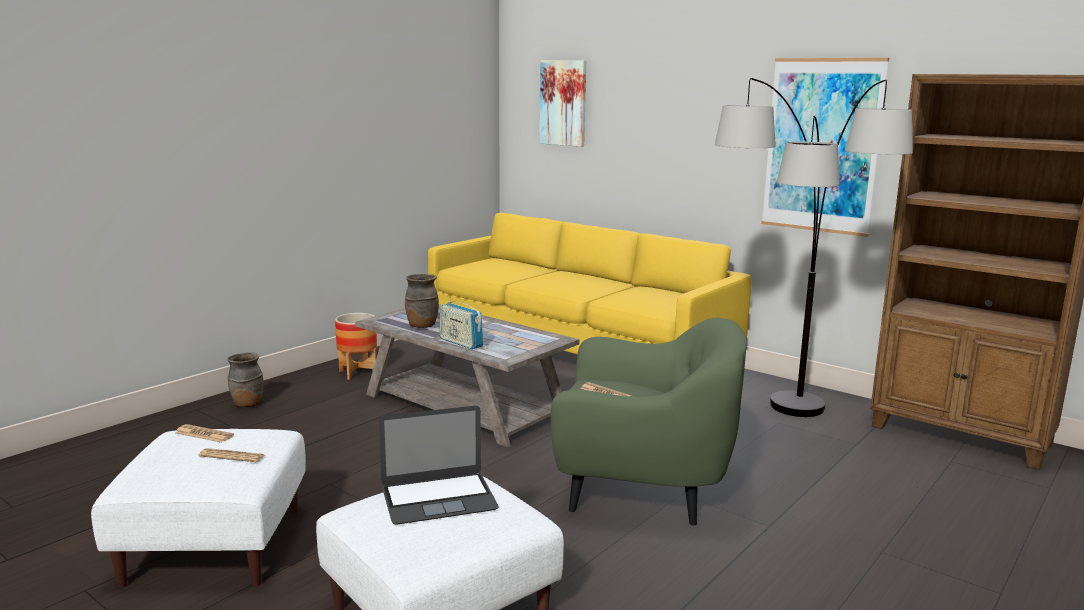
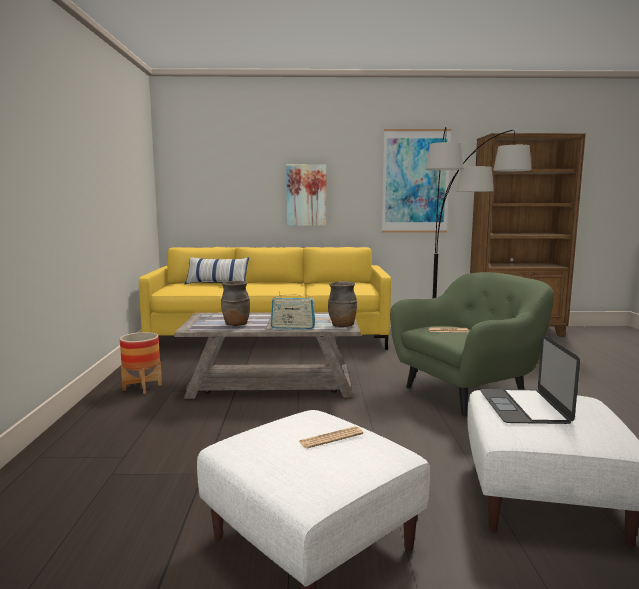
camera: 40 degrees left, 5 degrees down
(204, 434) = (260, 434): newspaper -> none
(247, 404) = (88, 436): brown vase -> brown vase (342, 326)
(439, 498) = (524, 406): laptop -> laptop turned 150 degrees clockwise
(527, 267) = (217, 284): none -> pillow
(563, 103) = (219, 161): picture -> picture (306, 195)

